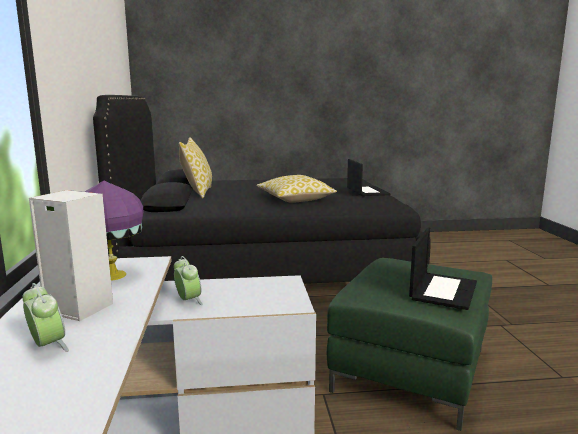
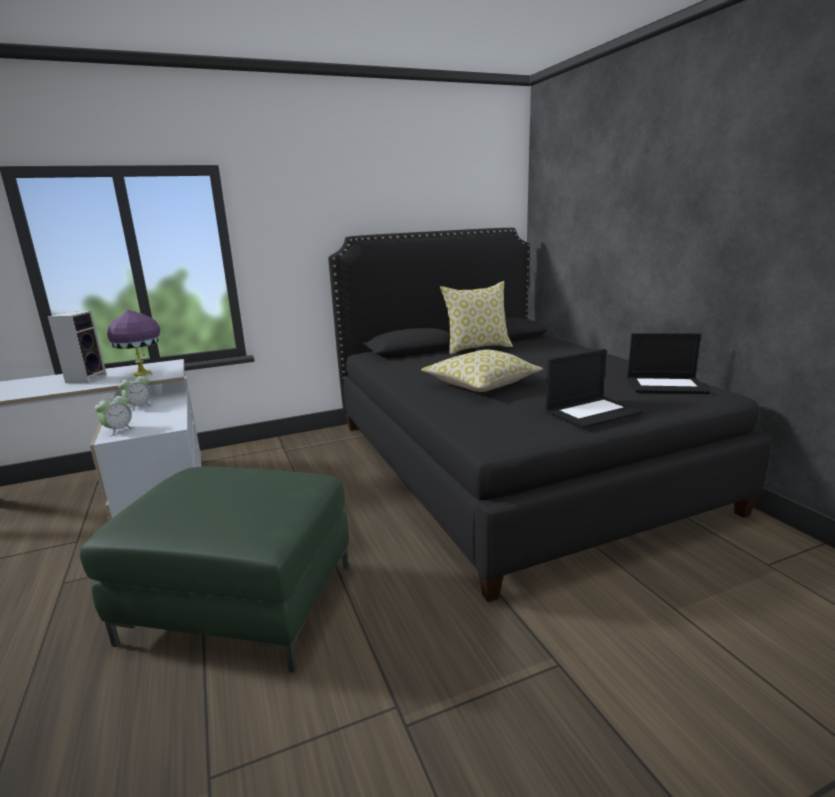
camera: 75 degrees right, 5 degrees up
(47, 346) = (35, 385): alarm clock -> alarm clock (118, 430)
(443, 290) = (179, 514): laptop -> laptop (666, 385)

